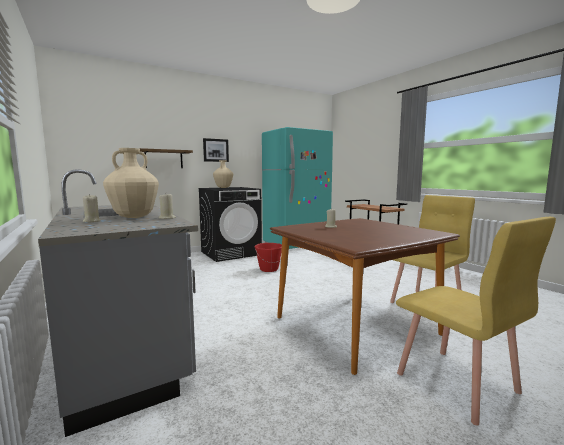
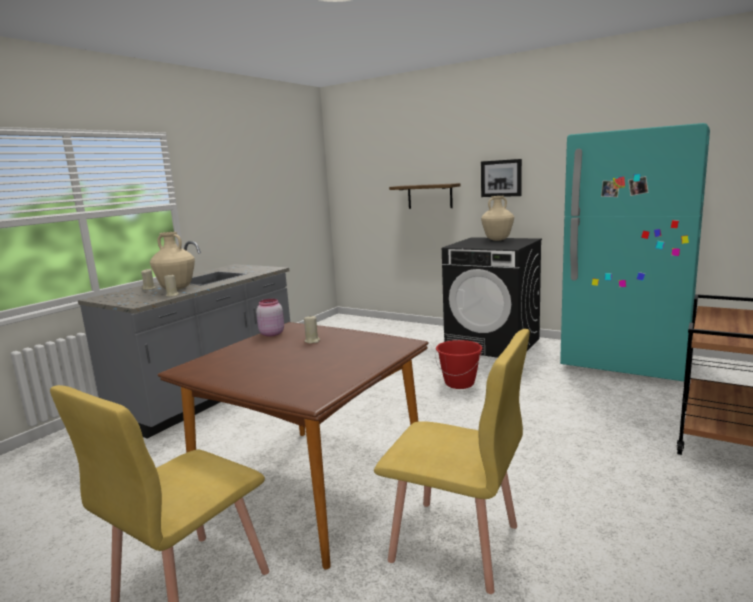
camera: 65 degrees right, 5 degrees up
(296, 230) = (271, 333): none -> pink jar

